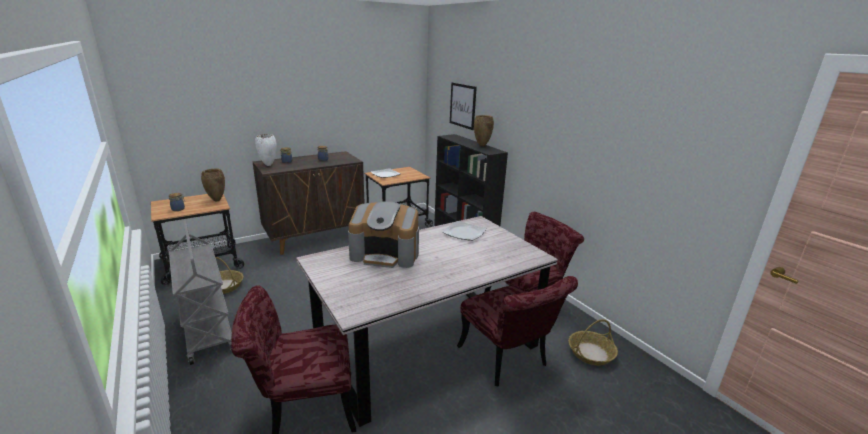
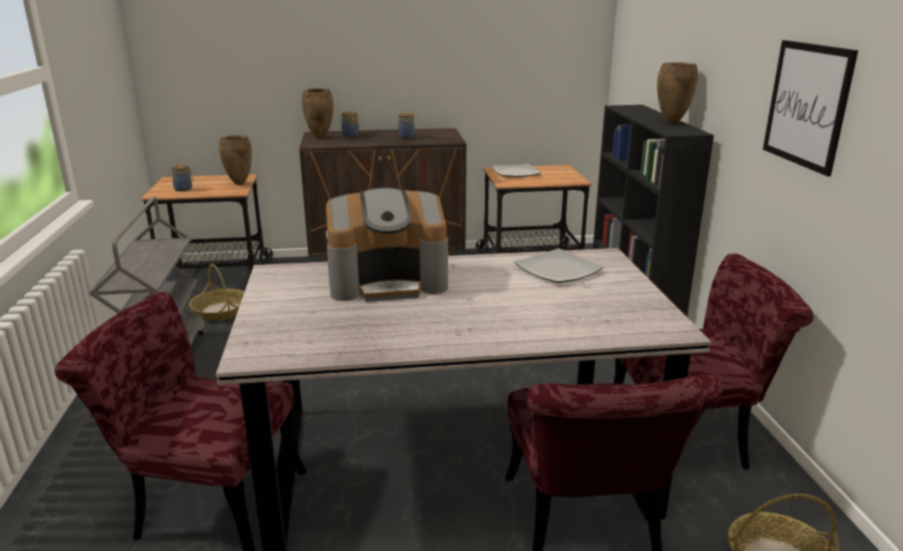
camera: 25 degrees right, 0 degrees up
(268, 165) = (320, 138): white vase -> brown vase
(386, 254) = (388, 281): coffee machine -> coffee machine turned 45 degrees counterclockwise
(462, 105) = (659, 49): picture -> picture (807, 105)

